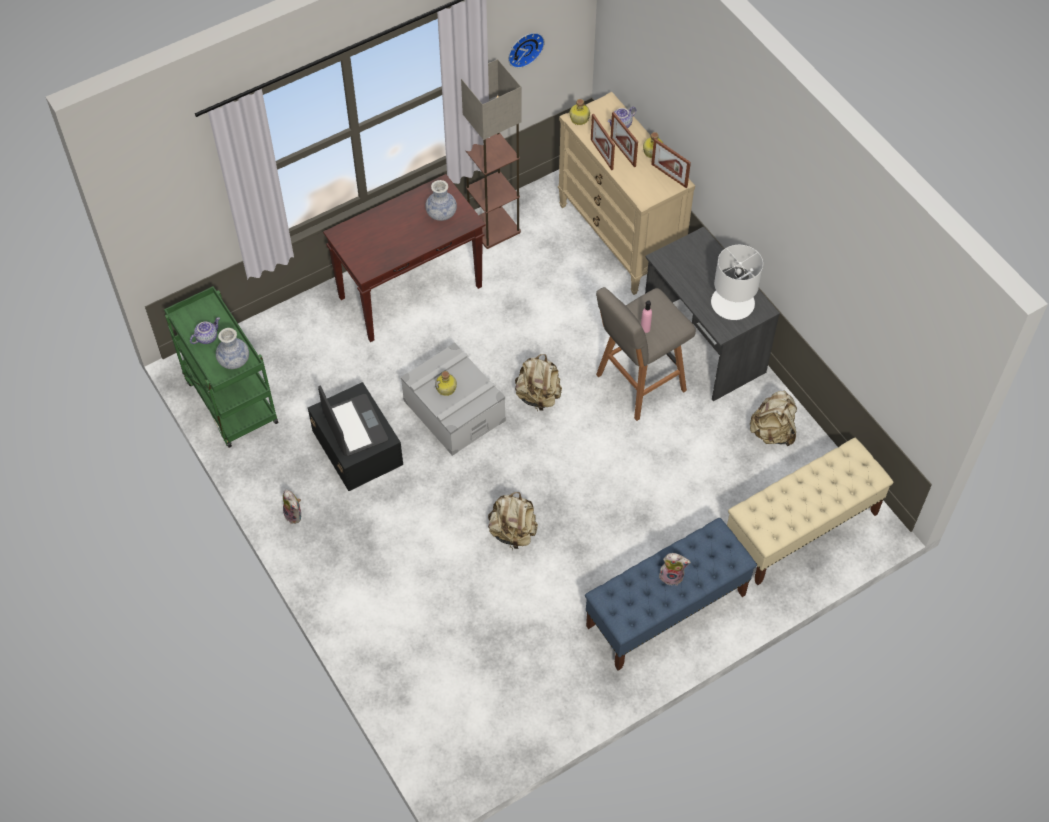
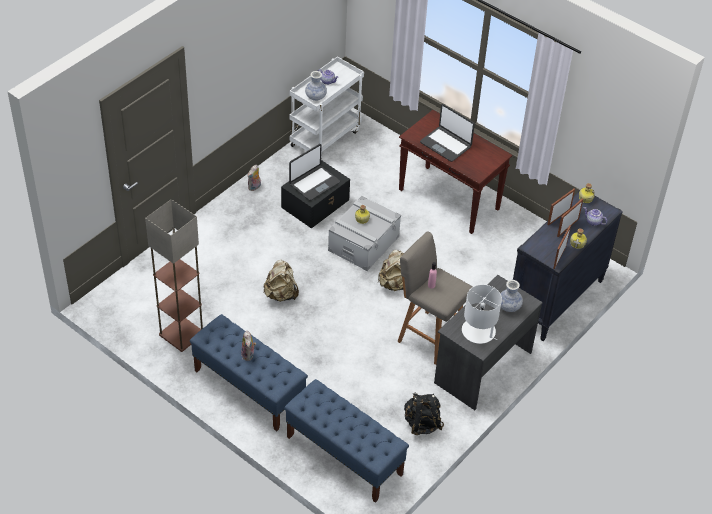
camera: 70 degrees right, 10 degrees down
(229, 400) = (325, 137): green cart -> white cart
(398, 237) = (446, 144): none -> laptop
(441, 213) = (476, 160): vase -> vase (509, 306)
(493, 227) = (527, 229): floor lamp -> floor lamp (182, 334)
(524, 48) = (597, 128): wall clock -> none
(620, 238) = (555, 300): beige dresser -> black dresser
(772, 432) = (422, 423): beige backpack -> black backpack
(801, 529) = (344, 455): beige bench -> blue bench

